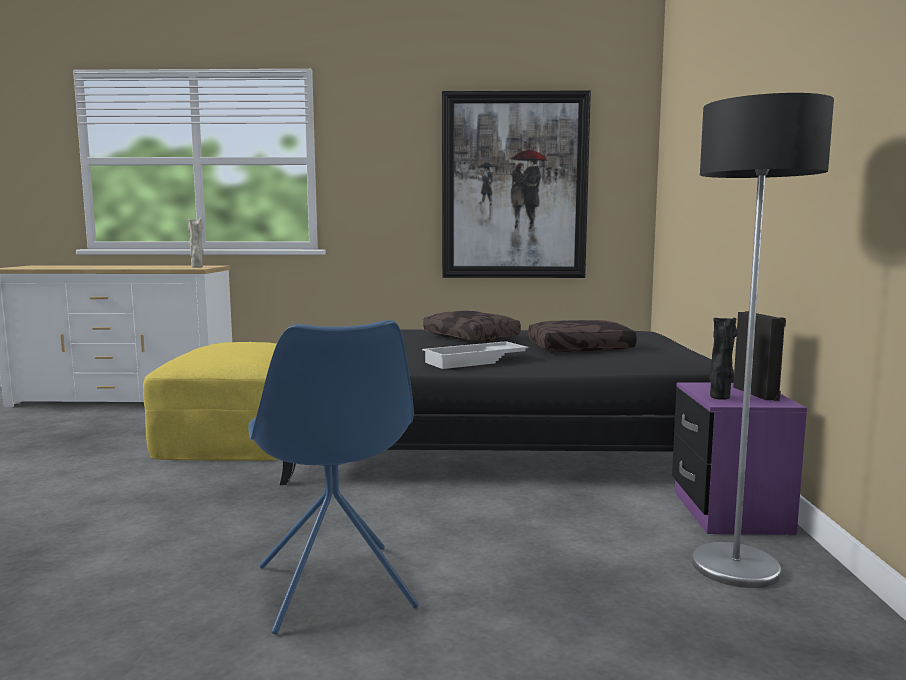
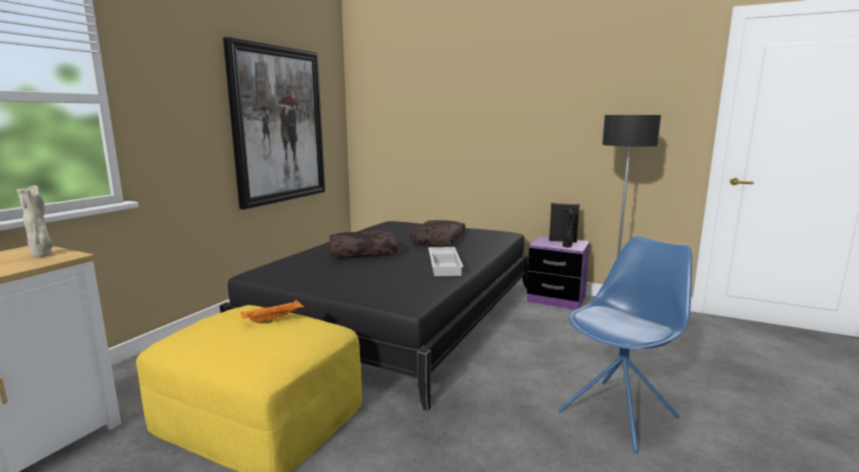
camera: 65 degrees left, 5 degrees up
(251, 347) = (274, 319): none -> orange tray
(334, 588) = (619, 413): blue chair -> blue chair turned 45 degrees counterclockwise

